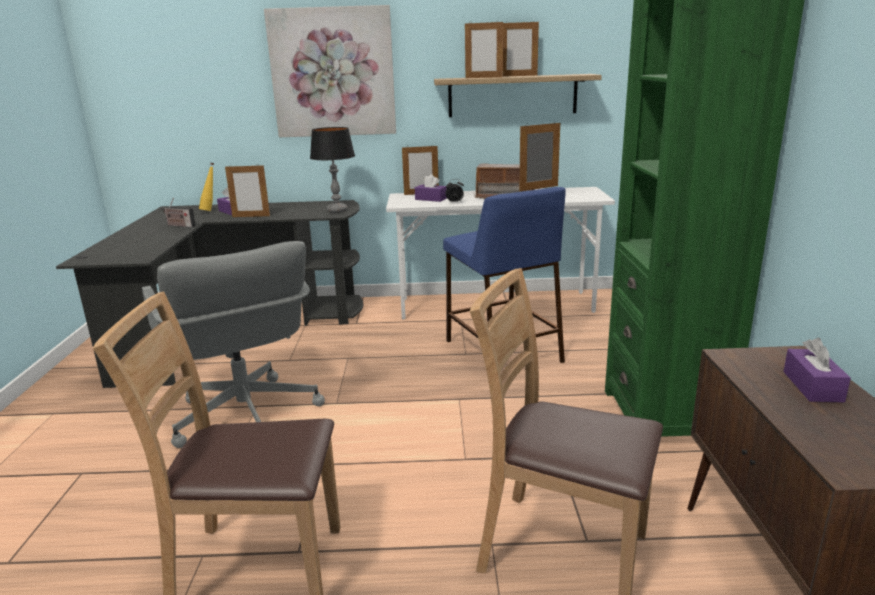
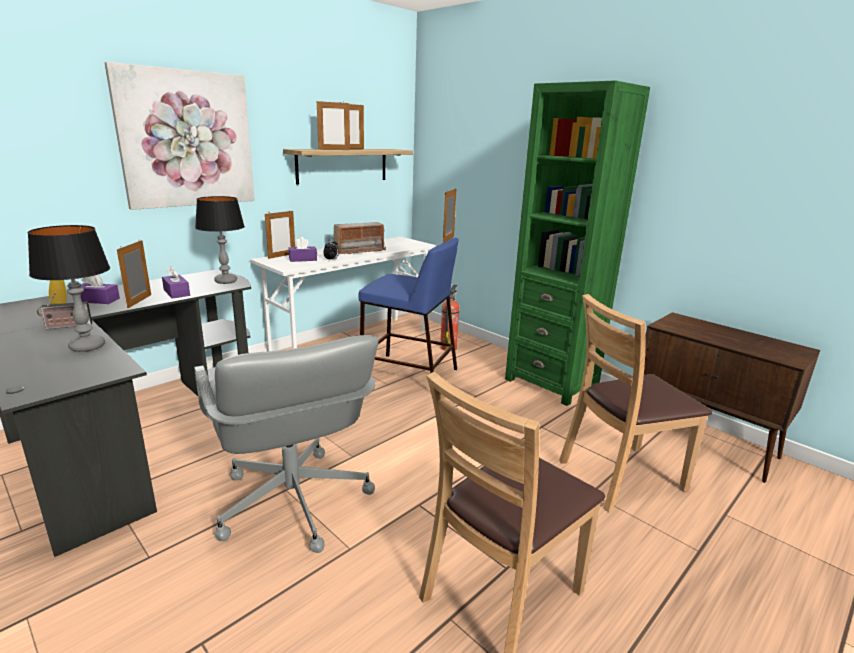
camera: 45 degrees left, 0 degrees up
(160, 240) = (88, 346): none -> table lamp
(245, 417) = (292, 503): grey office chair -> grey office chair turned 45 degrees clockwise
(251, 216) = (139, 301): picture frame -> picture frame turned 135 degrees clockwise
(595, 337) = (448, 347): none -> fire extinguisher
(812, 386) = (713, 330): purple tissue box -> purple tissue box (176, 293)

